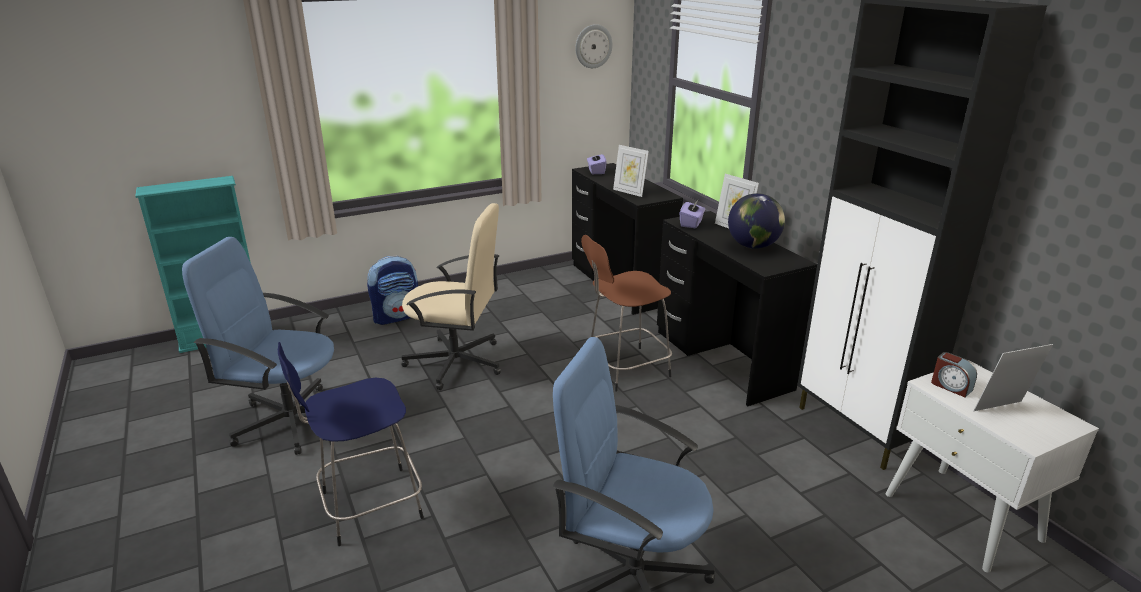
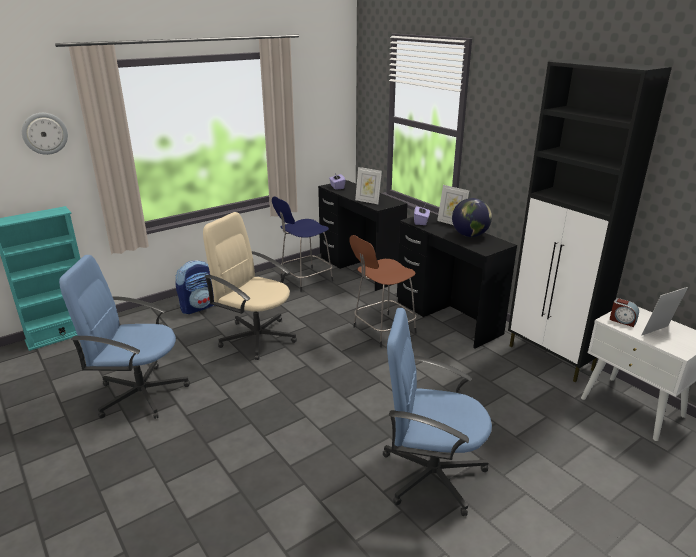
camera: 10 degrees left, 0 degrees up
(367, 506) = (224, 450): blue stool -> blue stool (304, 280)
(457, 362) = (257, 337): beige office chair -> beige office chair turned 150 degrees counterclockwise
(593, 46) = (329, 94): wall clock -> wall clock (44, 133)

